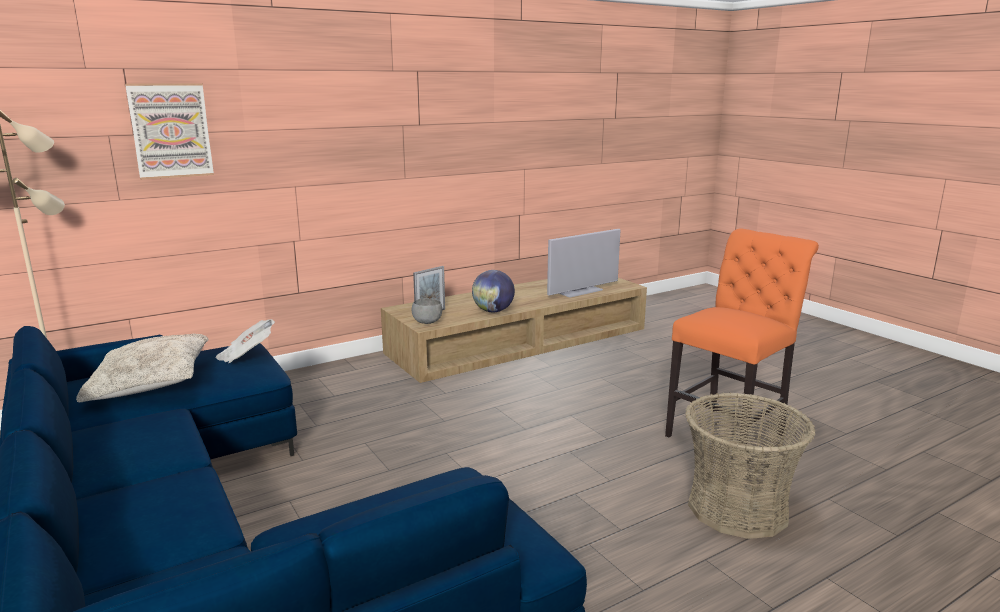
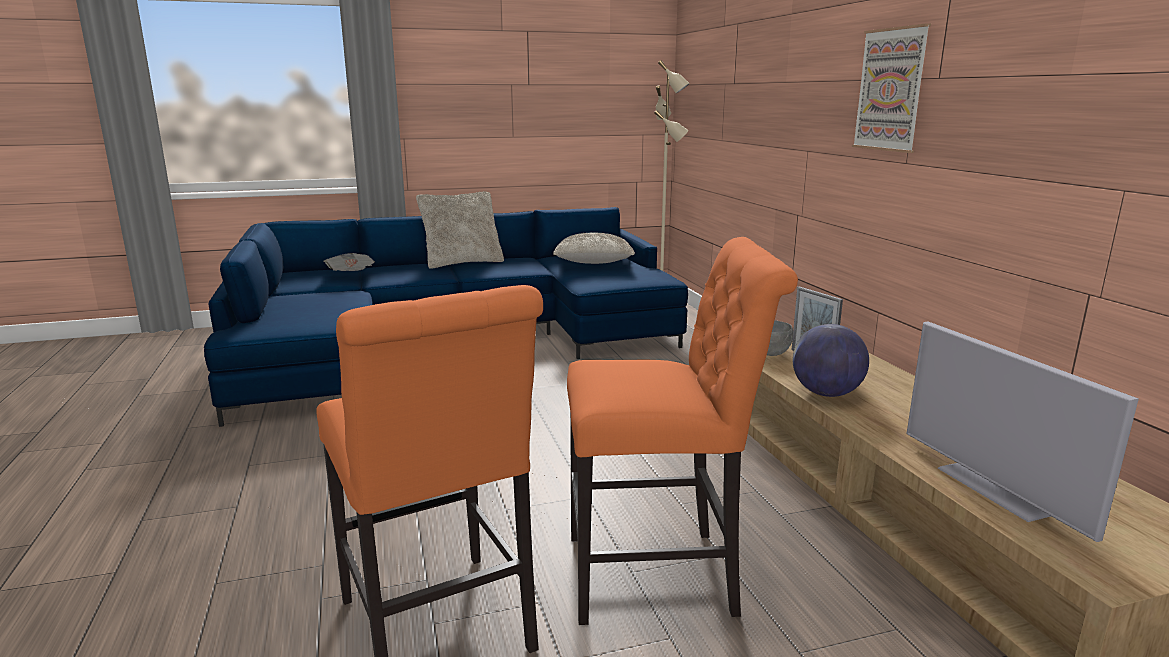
camera: 105 degrees right, 0 degrees up
(85, 479) = (462, 262): none -> beige pillow
(171, 131) = (746, 80): picture -> picture (890, 90)
(246, 355) = (637, 279): newspaper -> newspaper (351, 276)
(632, 389) = (661, 576): none -> orange stool
(737, 508) = (274, 558): basket -> none

